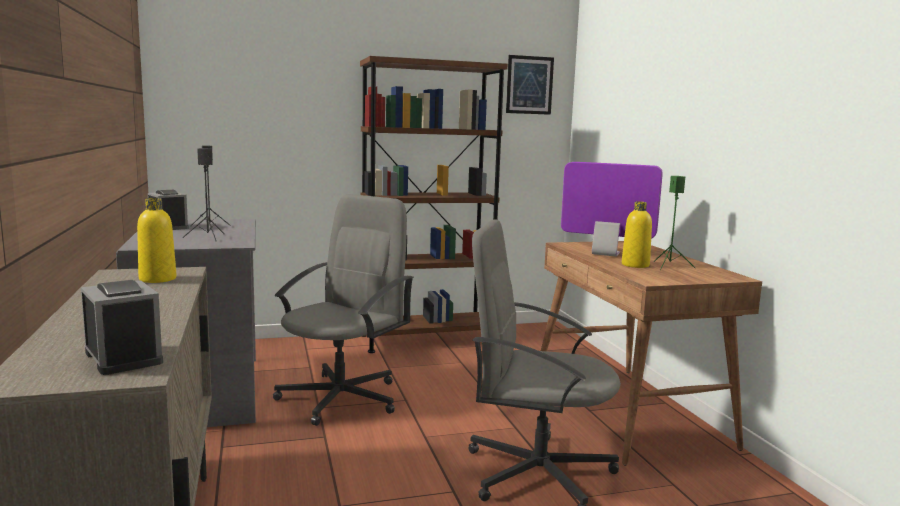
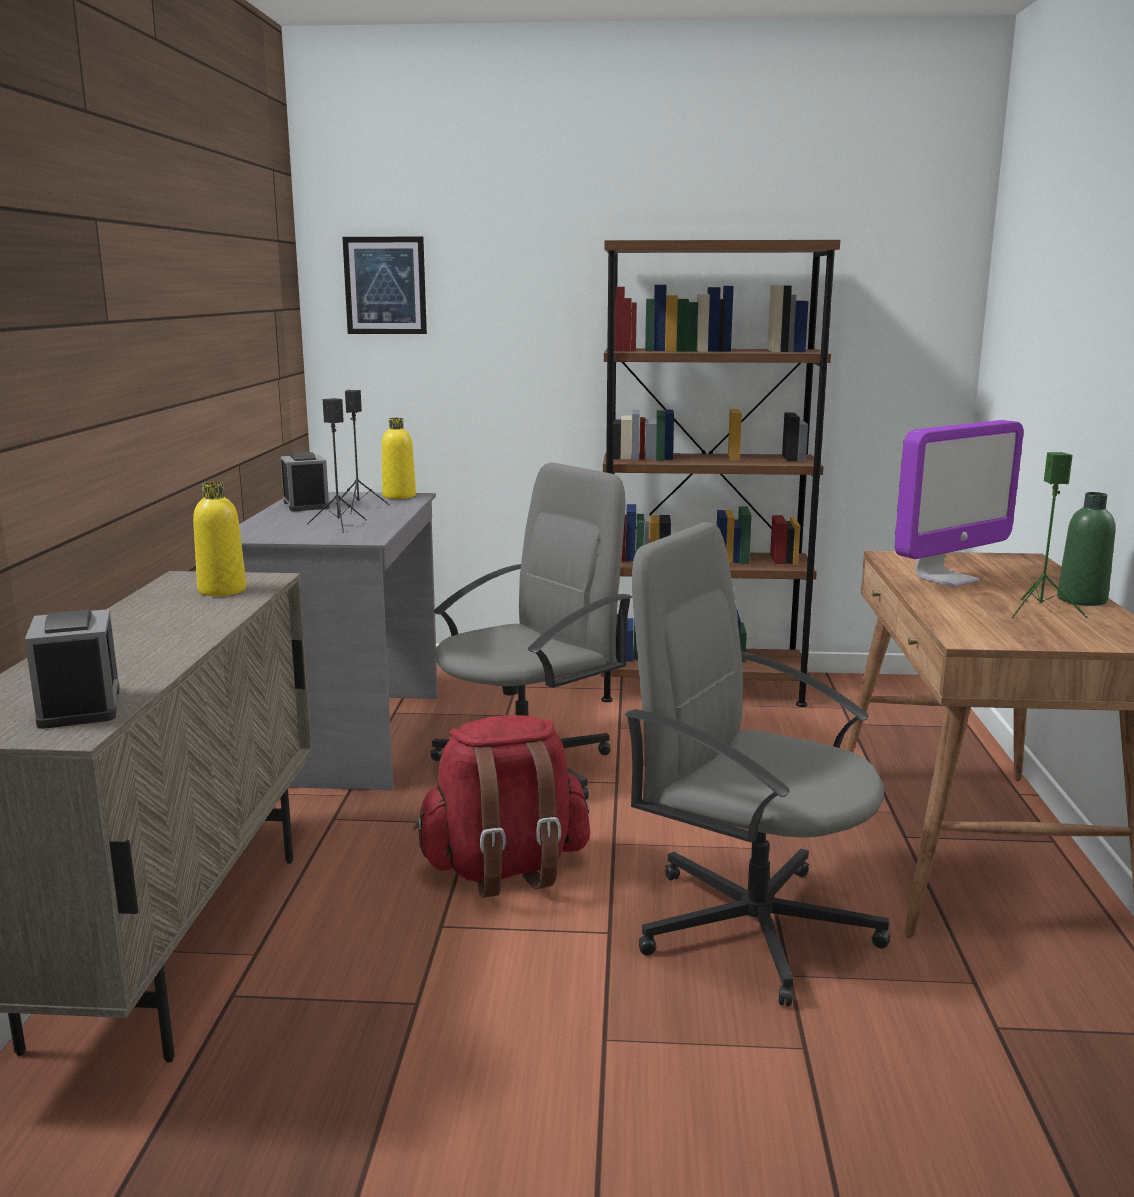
camera: 20 degrees right, 5 degrees up
(363, 462) = (505, 869): none -> red backpack
(529, 85) = (902, 269): picture -> picture (385, 285)
(605, 254) = (946, 579): monitor -> monitor turned 105 degrees clockwise
(635, 265) = (975, 605): yellow bottle -> yellow bottle (399, 496)
(682, 260) = (1081, 600): none -> green bottle

